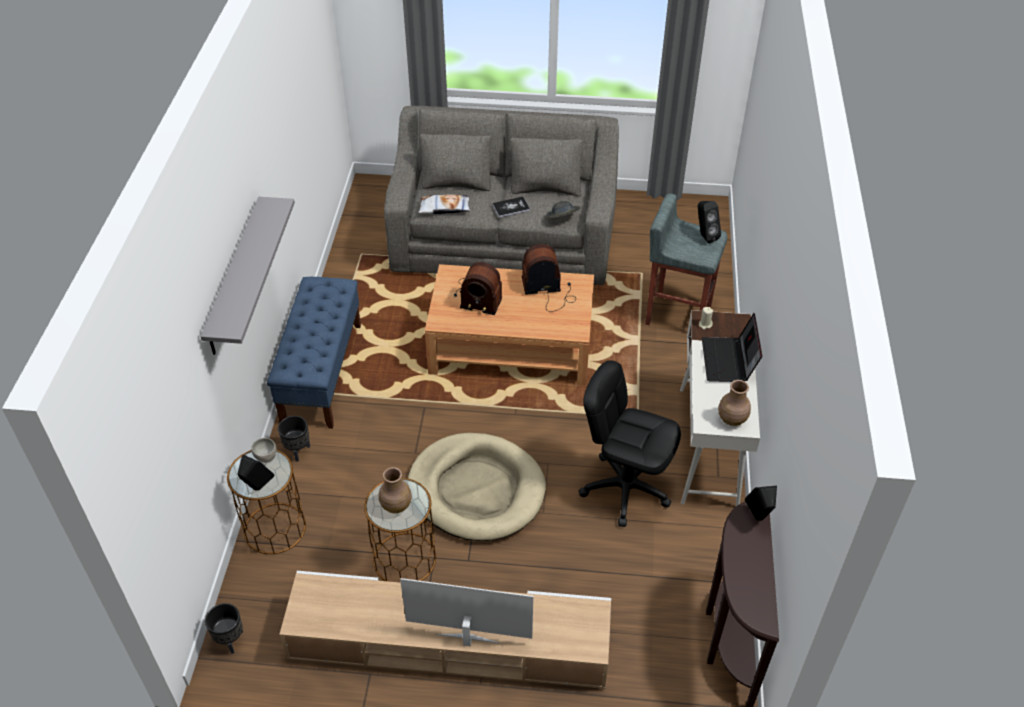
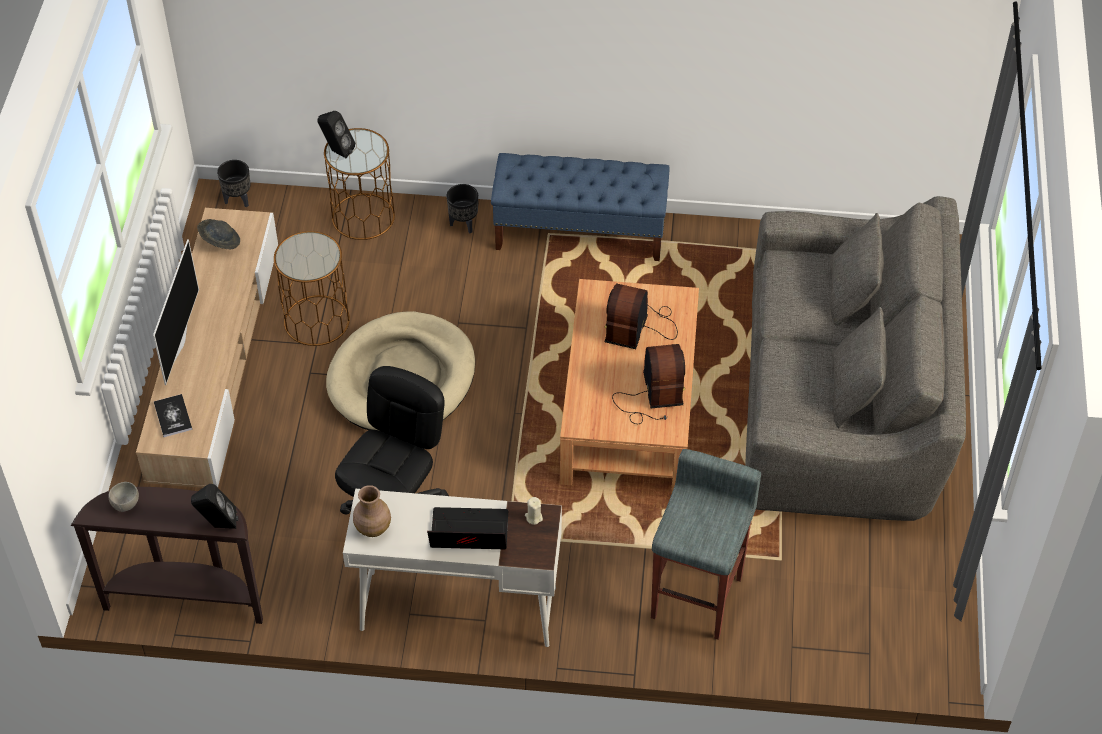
camera: 90 degrees right, 5 degrees up
(234, 276) = (489, 29): grey shelf -> none
(265, 457) = (375, 152): grey bowl -> grey bowl (125, 504)
(396, 505) = (305, 254): brown vase -> none
(444, 208) = (789, 277): pillow -> none
(511, 207) = (797, 346): book -> book (173, 416)
(562, 218) = (779, 402): grey hat -> grey hat (220, 241)
(704, 236) = (715, 538): black speaker -> none

